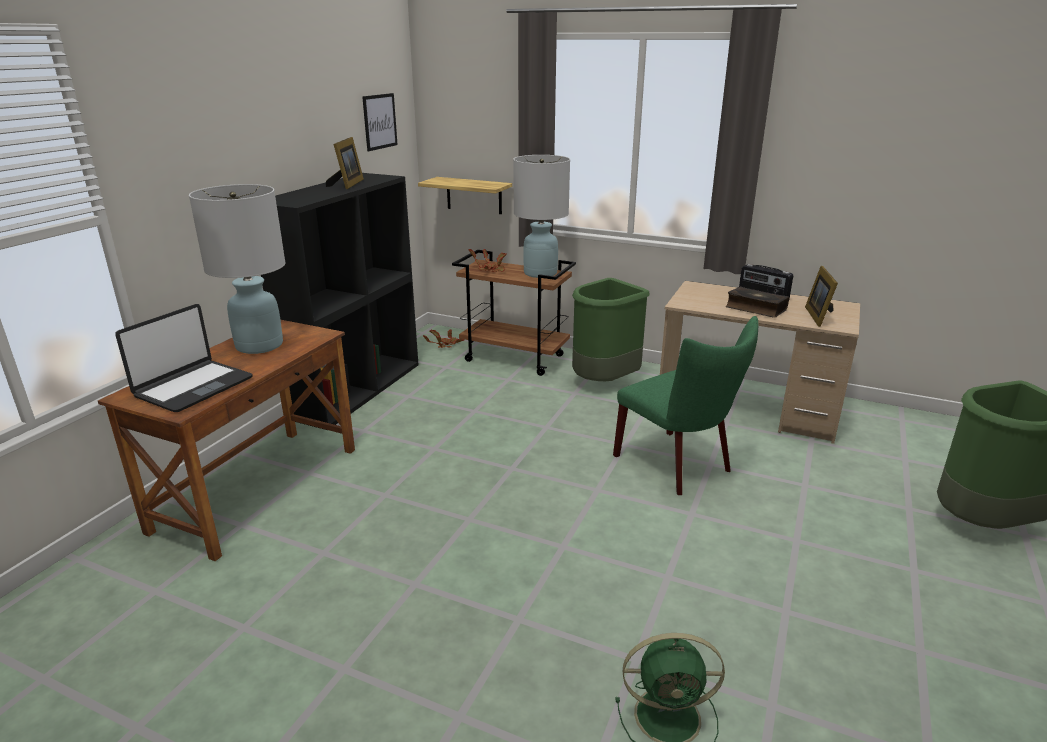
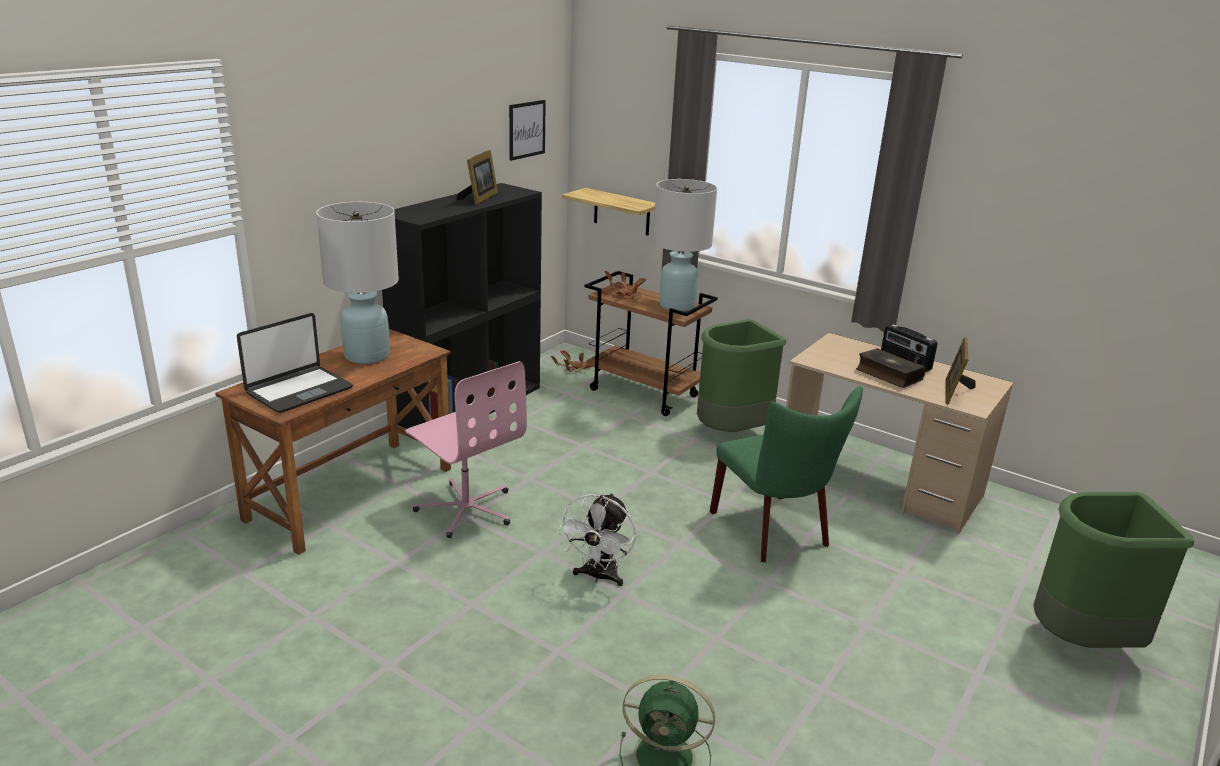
camera: 10 degrees right, 0 degrees up
(381, 486) = (466, 509): none -> pink office chair
(533, 534) = (598, 577): none -> white fan

